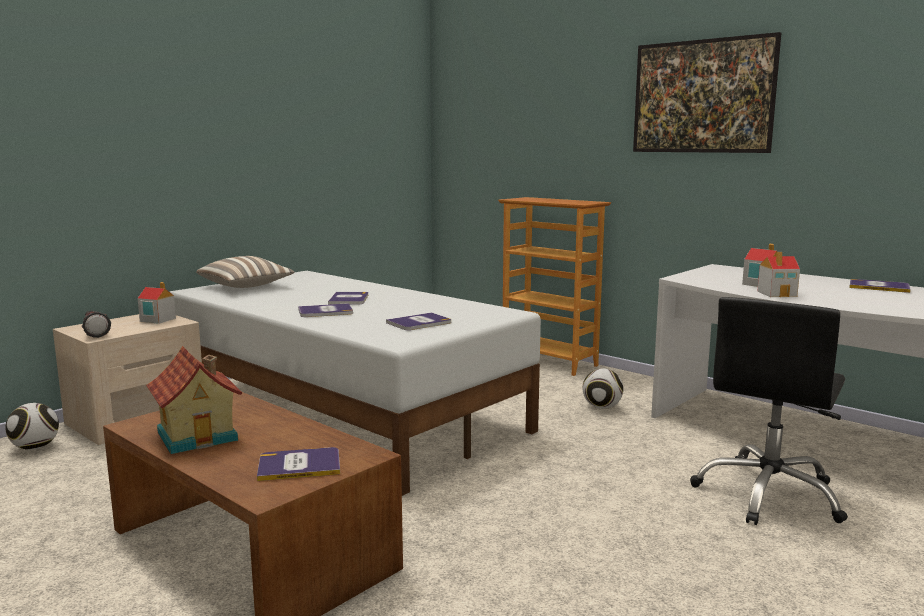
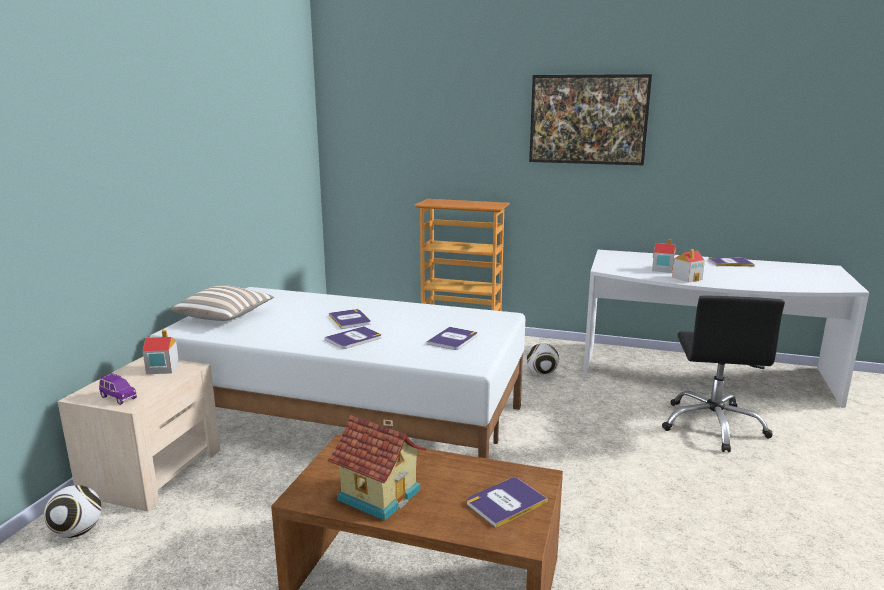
camera: 25 degrees left, 5 degrees up
(94, 332) = (118, 397): flashlight -> purple toy car

